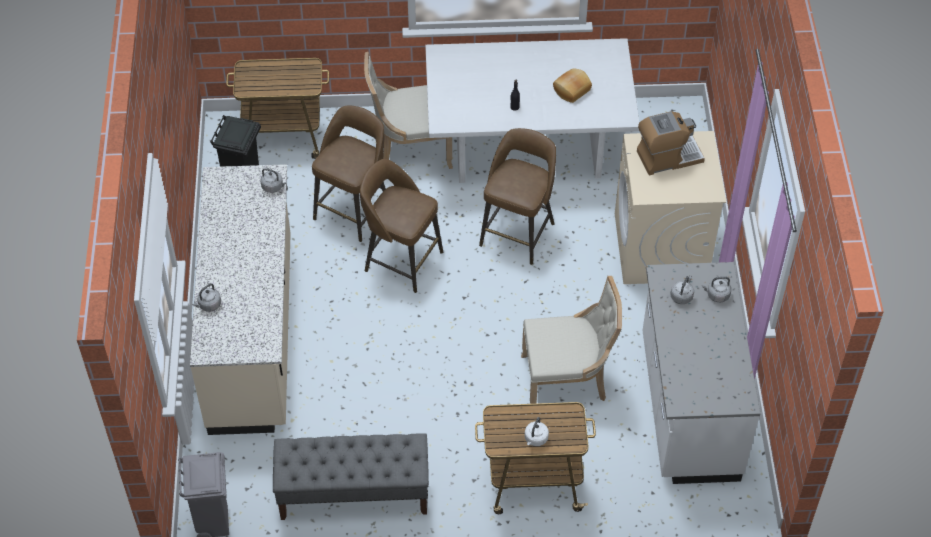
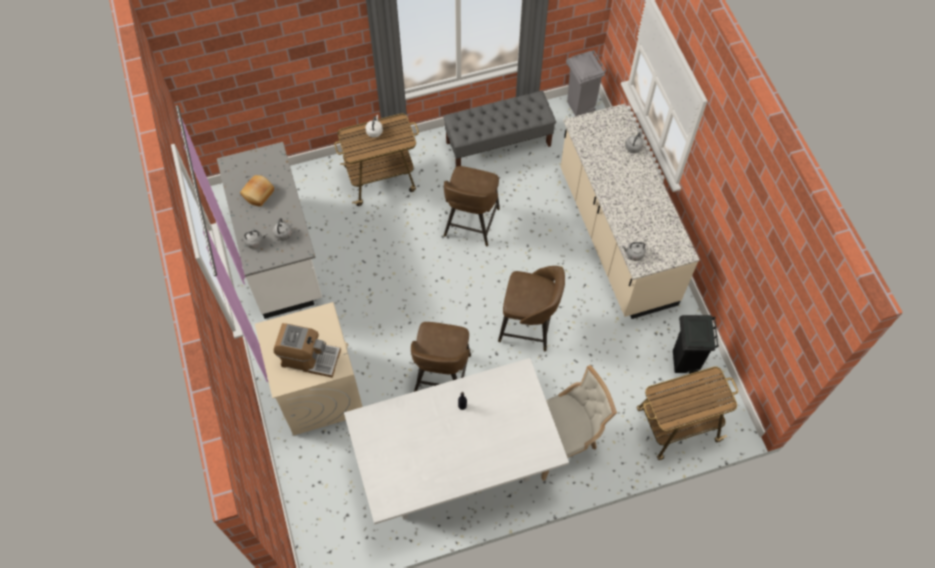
camera: 165 degrees right, 10 degrees up
(354, 210) = (585, 364): brown stool -> brown stool (471, 224)
(567, 380) = (373, 255): beige chair -> none
(571, 89) = (415, 440): bread -> bread (259, 194)
(668, 157) = (309, 358): coffee machine -> coffee machine turned 135 degrees counterclockwise

